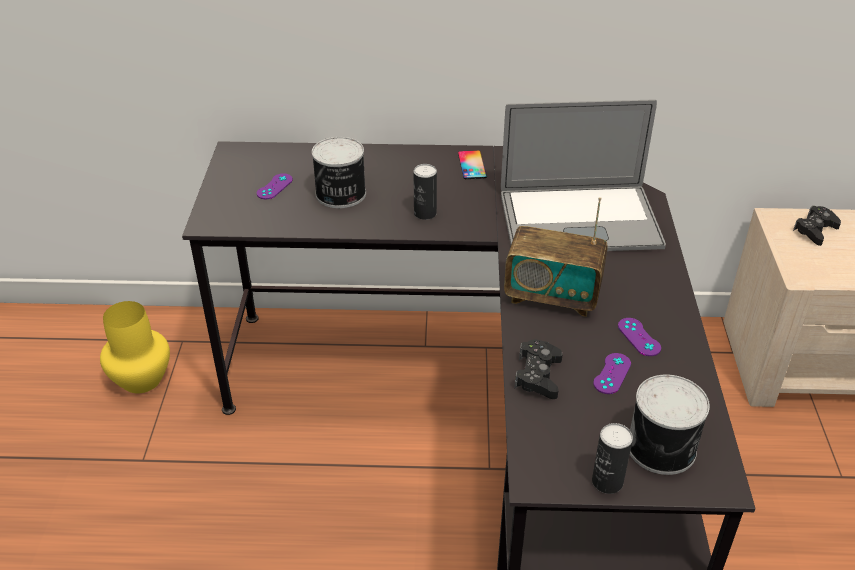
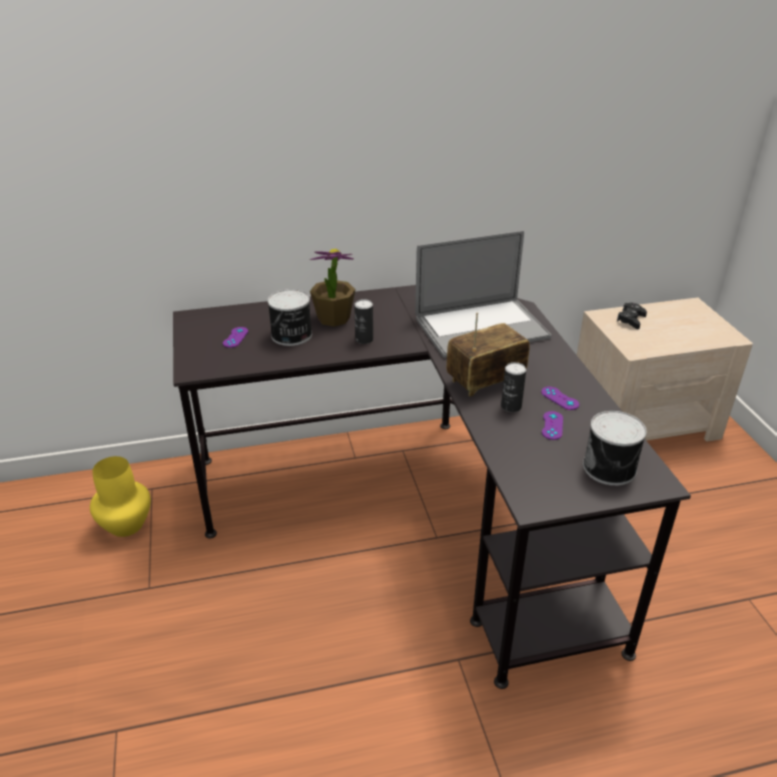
camera: 15 degrees left, 5 degrees down
(400, 178) = (333, 318): none -> potted plant
(472, 165) = (385, 302): phone -> none
(538, 375) = (500, 436): black game controller -> none
(552, 296) = (485, 381): radio -> radio turned 150 degrees clockwise
(607, 482) = (582, 497): can -> can (511, 406)

